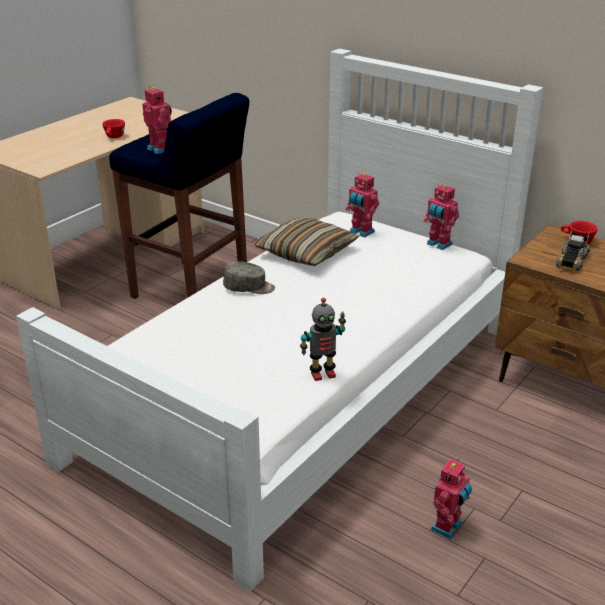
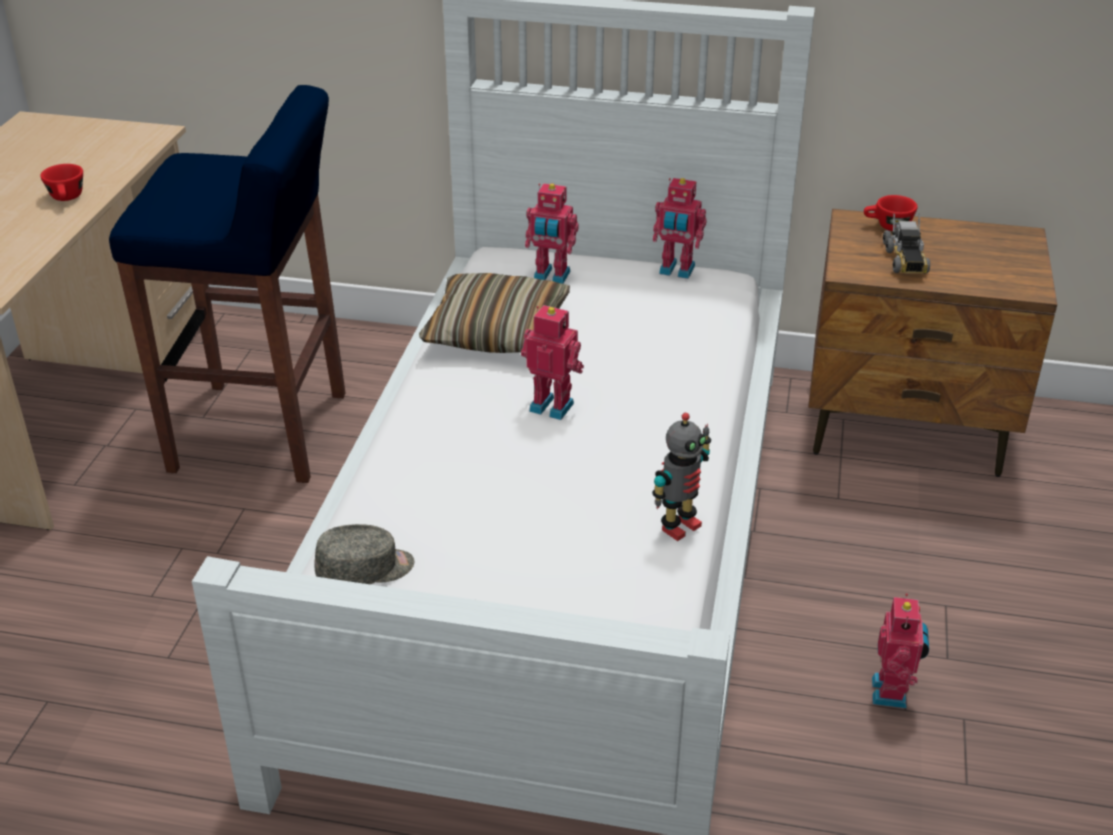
camera: 25 degrees left, 5 degrees up
(160, 149) = (201, 209): toy robot -> toy robot (553, 405)
(249, 288) = (458, 415): grey cap -> grey cap (365, 571)

